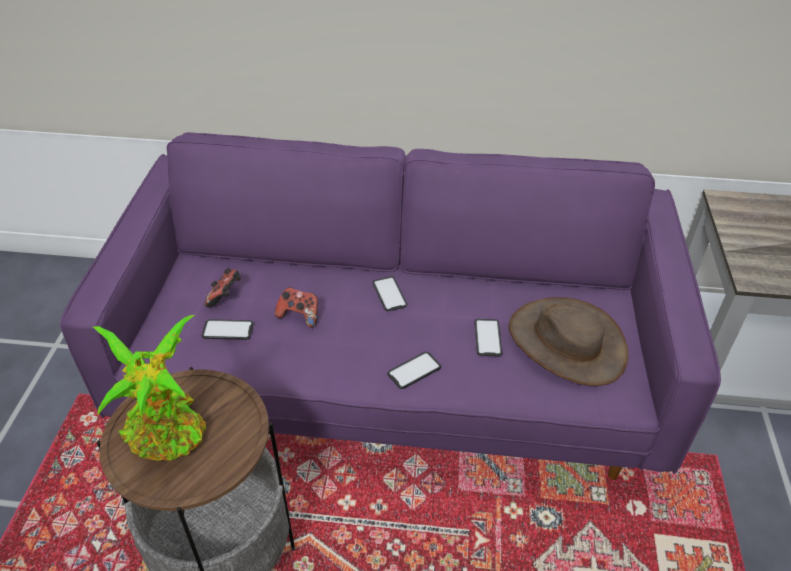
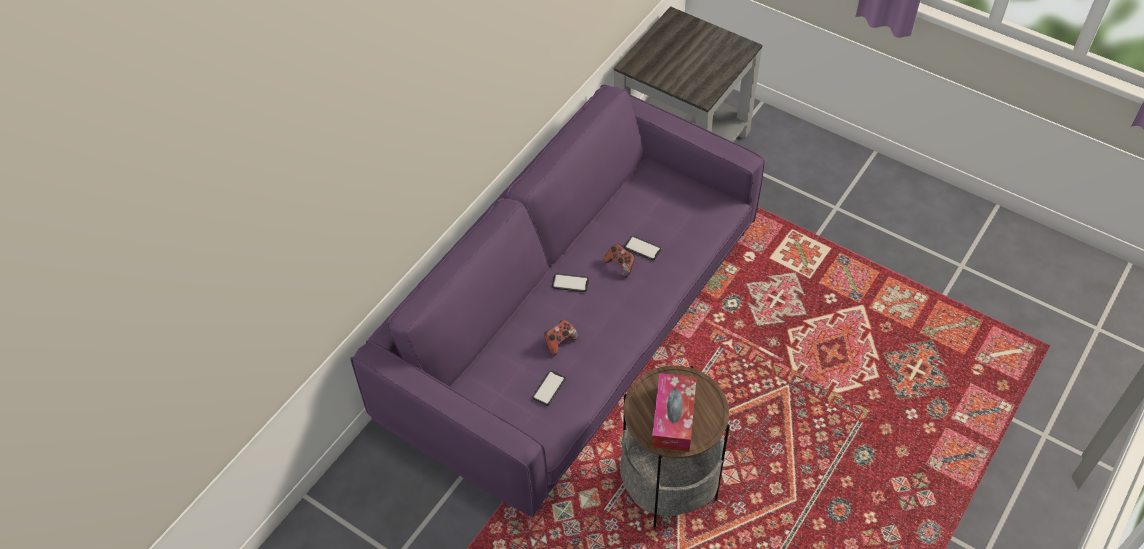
camera: 60 degrees left, 10 degrees up
(168, 434) = (673, 418): potted plant -> tissue box
(226, 297) = (511, 380): game controller -> game controller (620, 265)
(414, 371) = (647, 298): phone -> none
(566, 342) = (670, 211): brown hat -> none

